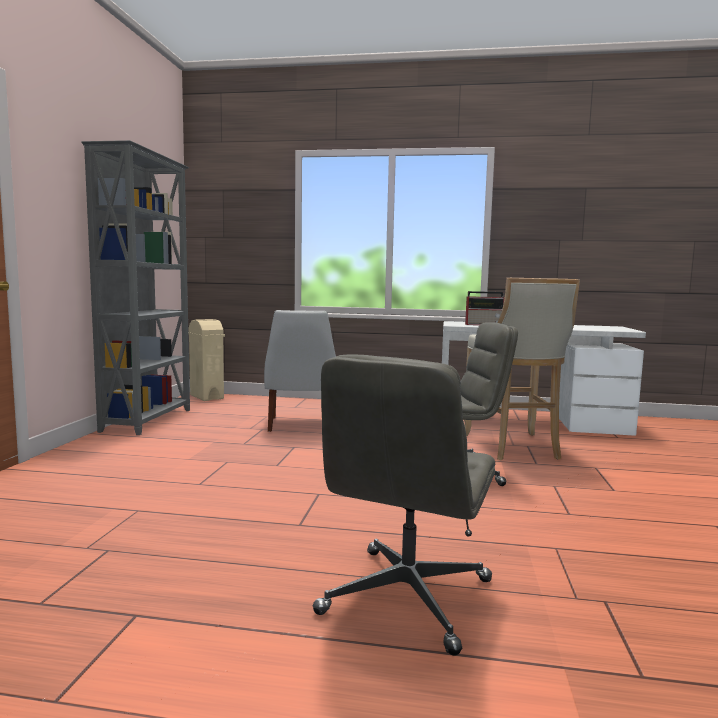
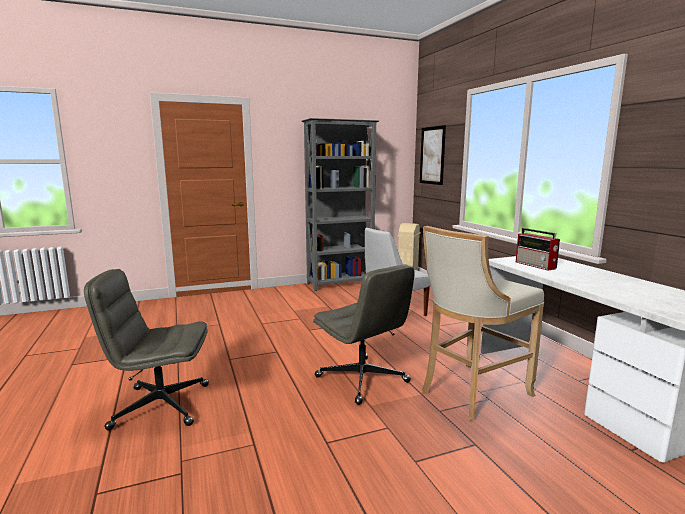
camera: 60 degrees right, 5 degrees up
(229, 227) = (432, 155): none -> picture

